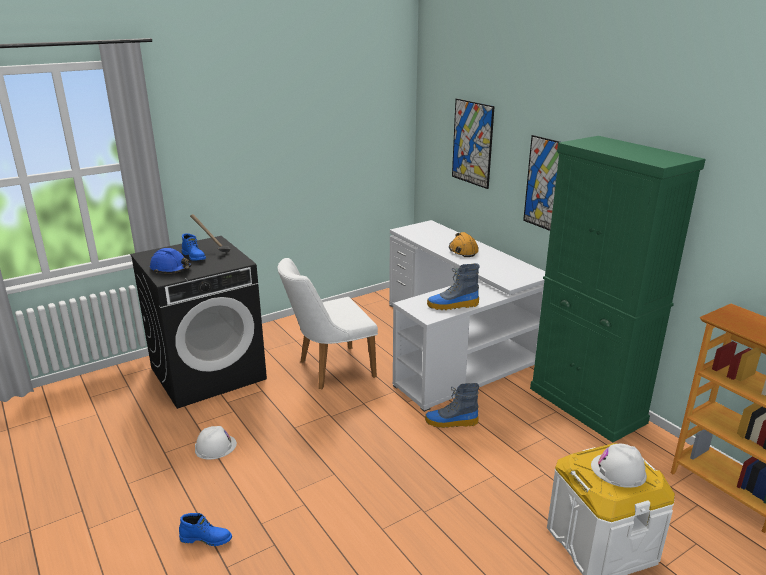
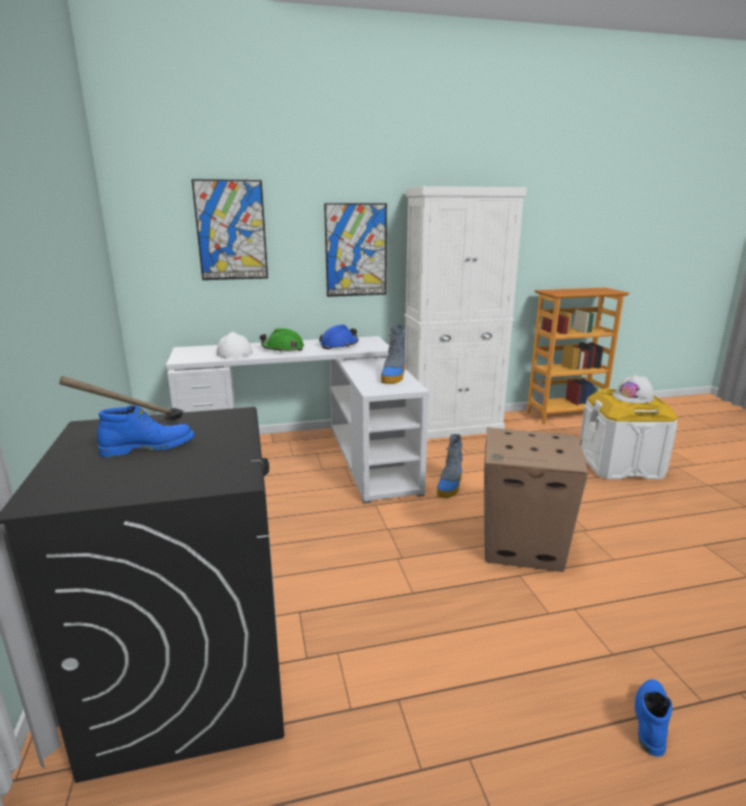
camera: 70 degrees left, 5 degrees down
(171, 269) = (184, 472): blue hard hat -> blue hard hat (339, 345)
(215, 446) = (428, 687): white hard hat -> white hard hat (234, 354)
(329, 369) = (292, 540): white chair -> none
(377, 473) = (523, 545): none -> cardboard box
(463, 250) = (283, 349): orange hard hat -> green hard hat
(587, 405) = (452, 427): green cabinet -> white cabinet

